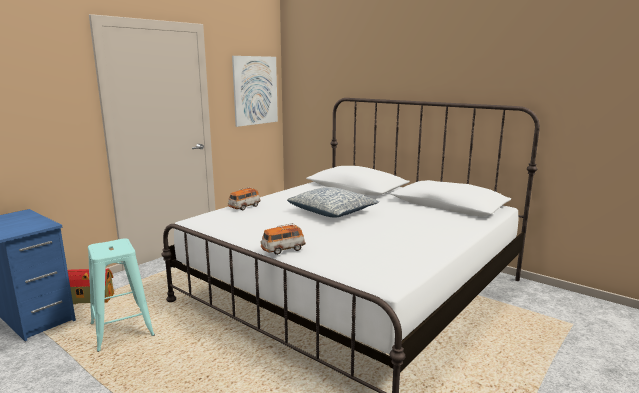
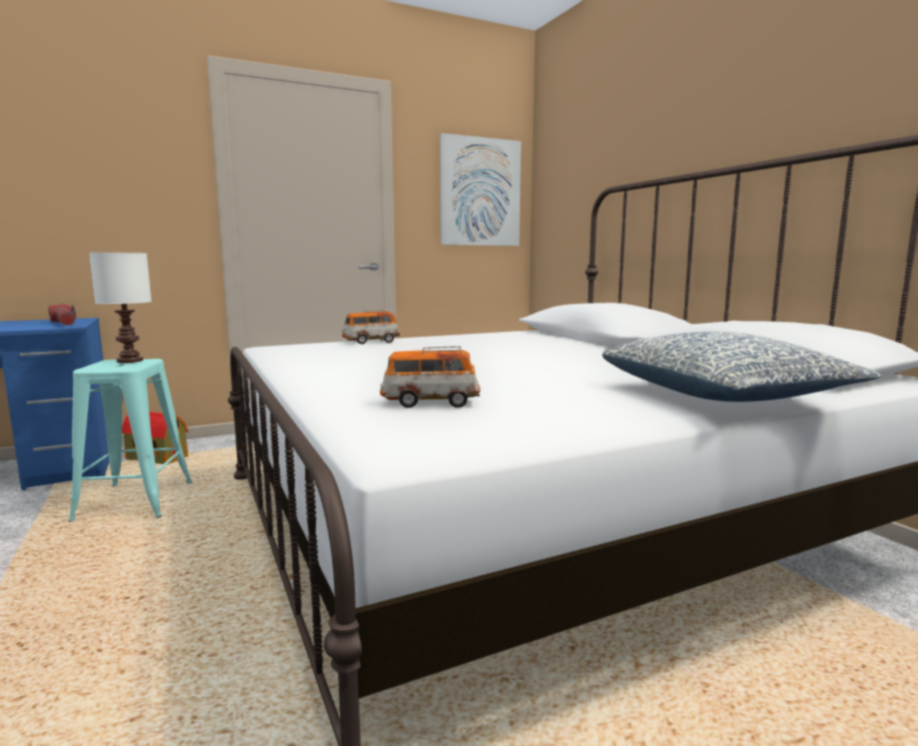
camera: 25 degrees right, 5 degrees down
(30, 221) = (65, 323): none -> flashlight
(110, 243) = (129, 361): none -> white table lamp
(283, 249) = (311, 382): toy car -> toy car (430, 402)
(333, 212) = (501, 356): pillow -> pillow (724, 395)

